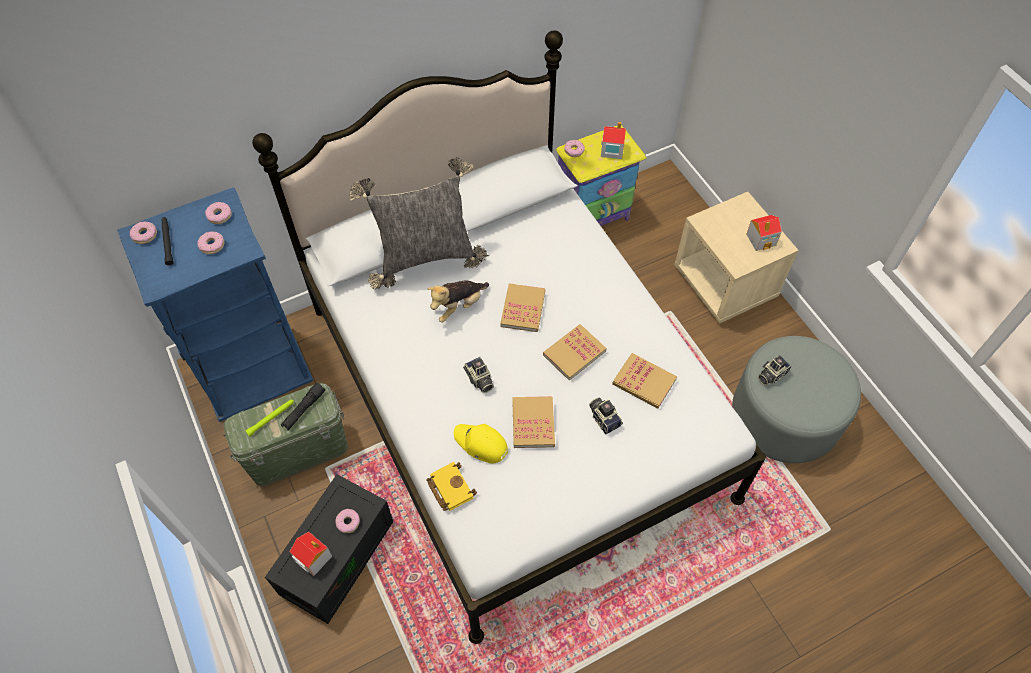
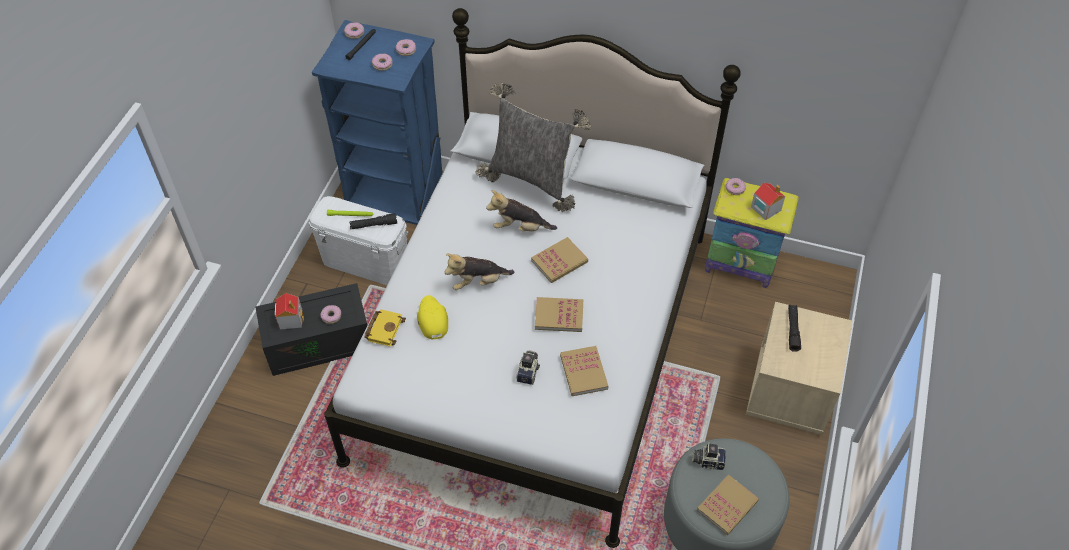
camera: 45 degrees right, 5 degrees down
(297, 452) = (365, 262): green storage box -> white storage box
(479, 380) = (478, 282): camera -> plush toy
(533, 423) = (478, 335): book -> book (727, 506)
(721, 229) = (792, 330): none -> black flashlight
(761, 239) = (817, 362): toy house -> none

